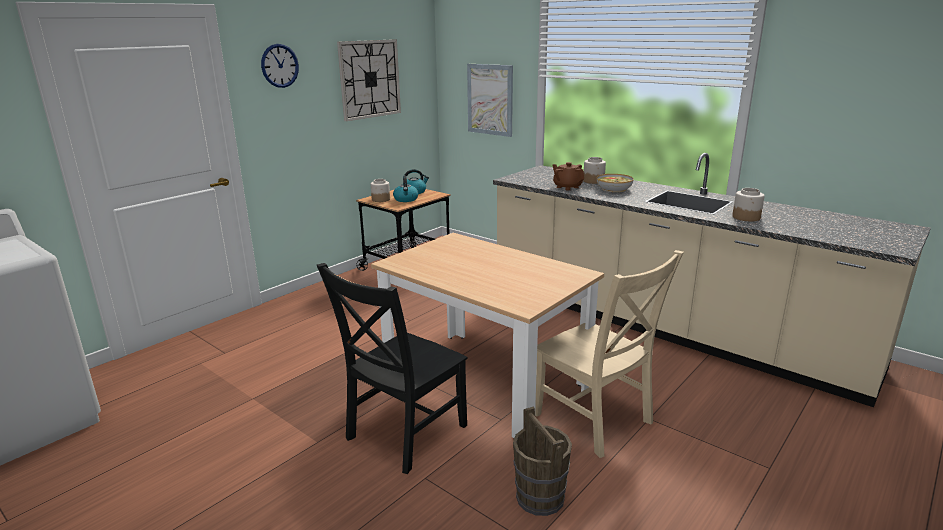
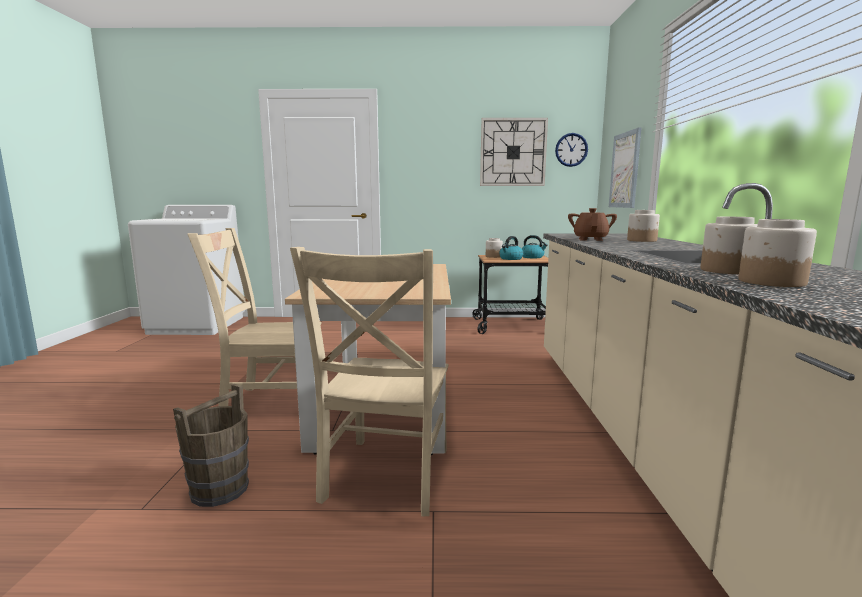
camera: 50 degrees right, 10 degrees down
(279, 66) = (423, 135): wall clock -> wall clock (571, 150)
(403, 434) = (270, 403): black chair -> beige chair
(614, 189) = (639, 244): bowl -> none
(783, 224) = (770, 282): none -> jar

